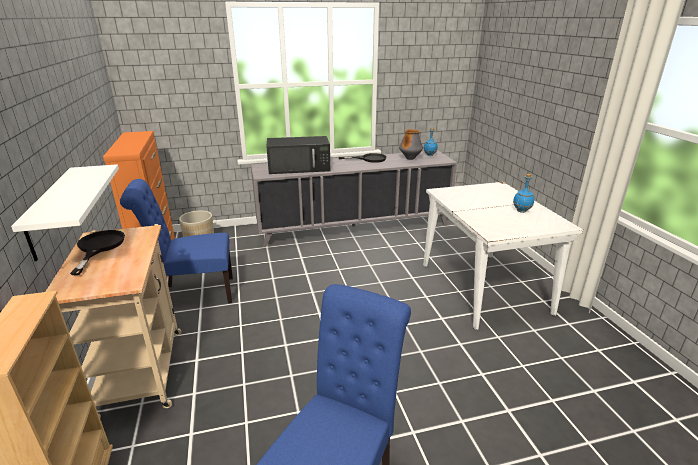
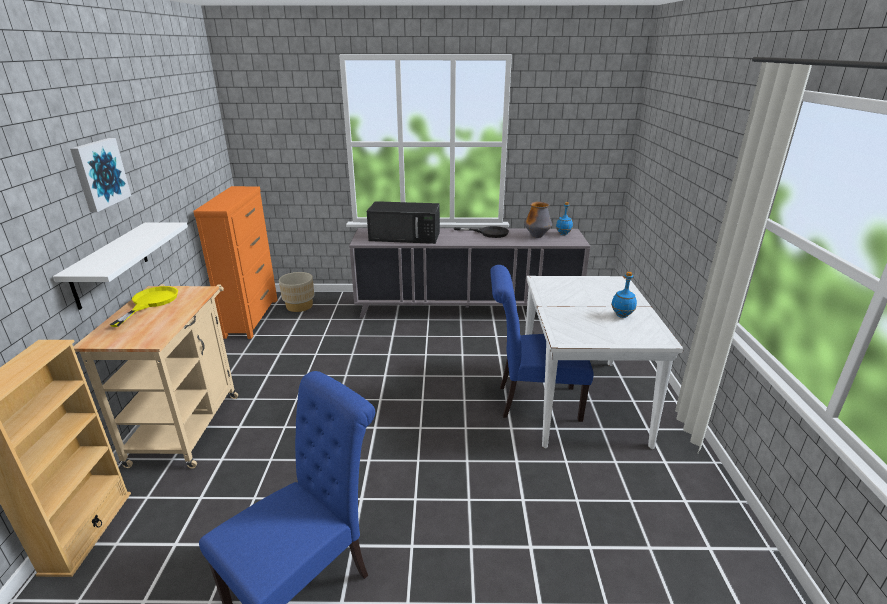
camera: 15 degrees right, 0 degrees up
(31, 115) = (99, 174): none -> picture
(98, 247) = (151, 302): black frying pan -> yellow frying pan
(194, 294) = (268, 359): blue chair -> blue chair (533, 402)

